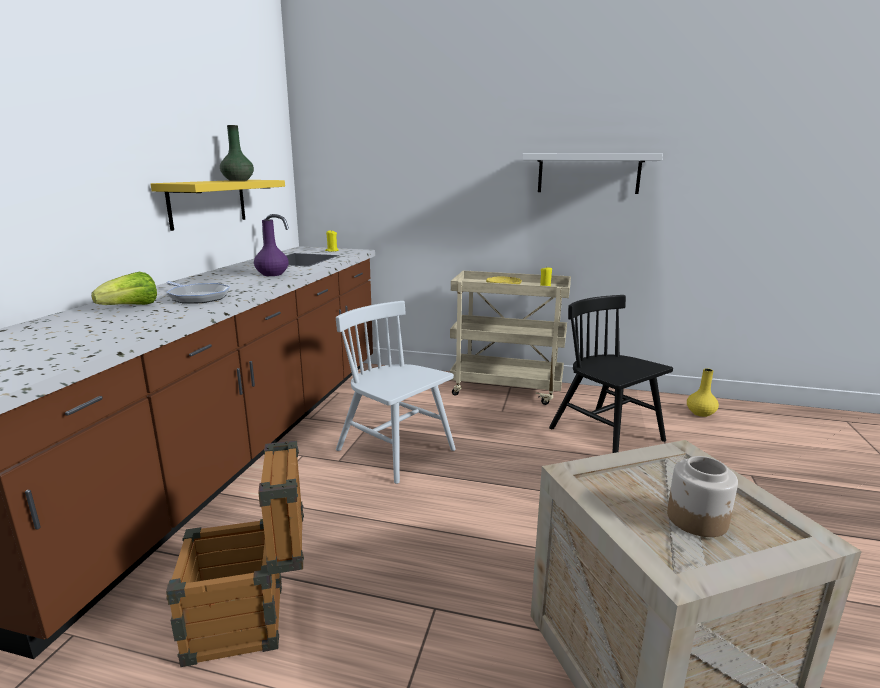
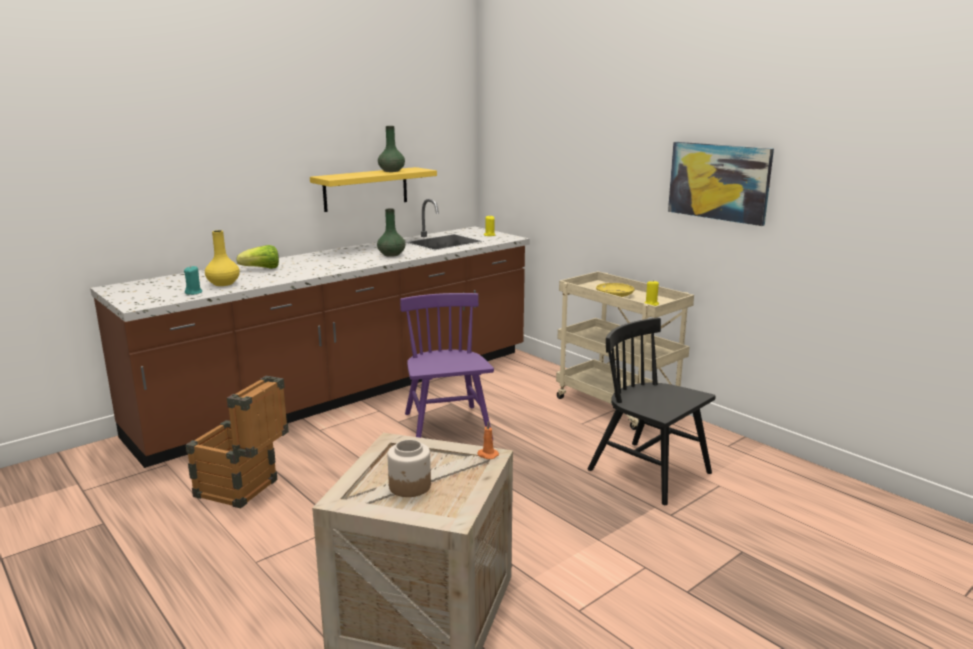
camera: 35 degrees right, 0 degrees up
(78, 348) = (194, 292): none -> turquoise candle
(197, 297) = (308, 267): frying pan -> none
(272, 274) = (391, 254): purple vase -> green vase
(396, 450) = (447, 427): white chair -> purple chair
(588, 173) = (719, 182): white shelf -> picture
(606, 435) = (649, 472): black chair -> black chair turned 45 degrees counterclockwise
(679, 452) = (487, 455): none -> orange candle
(701, 413) = (799, 486): yellow vase -> yellow vase (223, 284)

